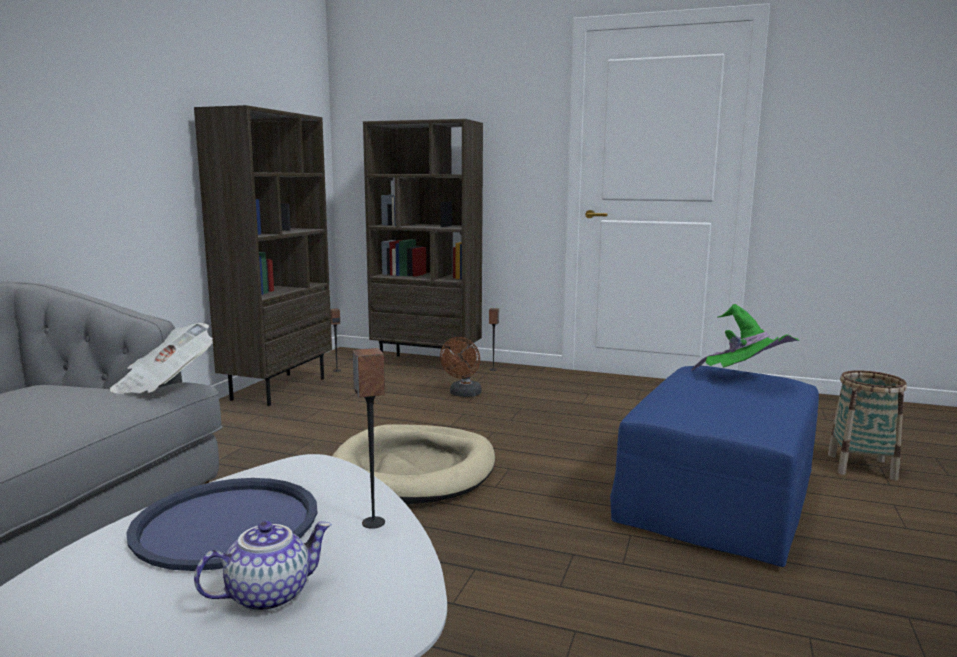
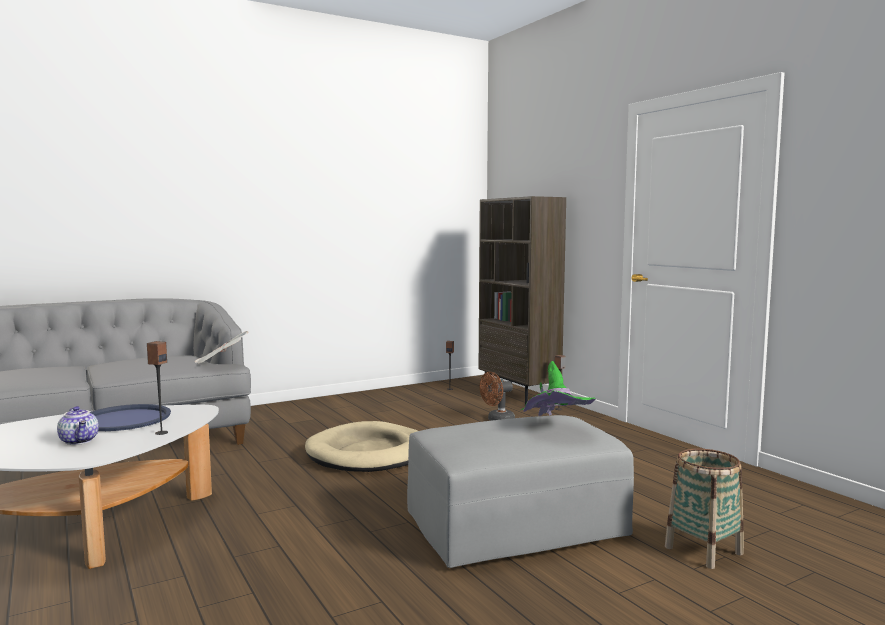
camera: 40 degrees right, 5 degrees down
(269, 594) = (80, 441): teapot -> teapot turned 45 degrees clockwise
(278, 388) = (394, 393): brown bookcase -> none
(718, 499) = (515, 526): blue ottoman -> grey ottoman

